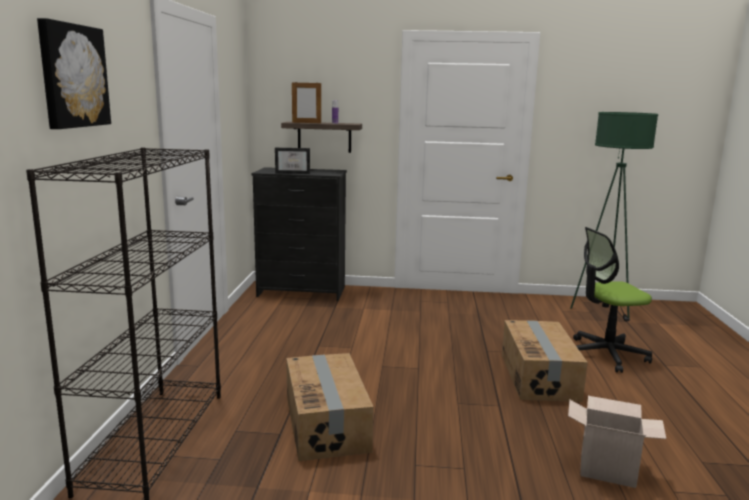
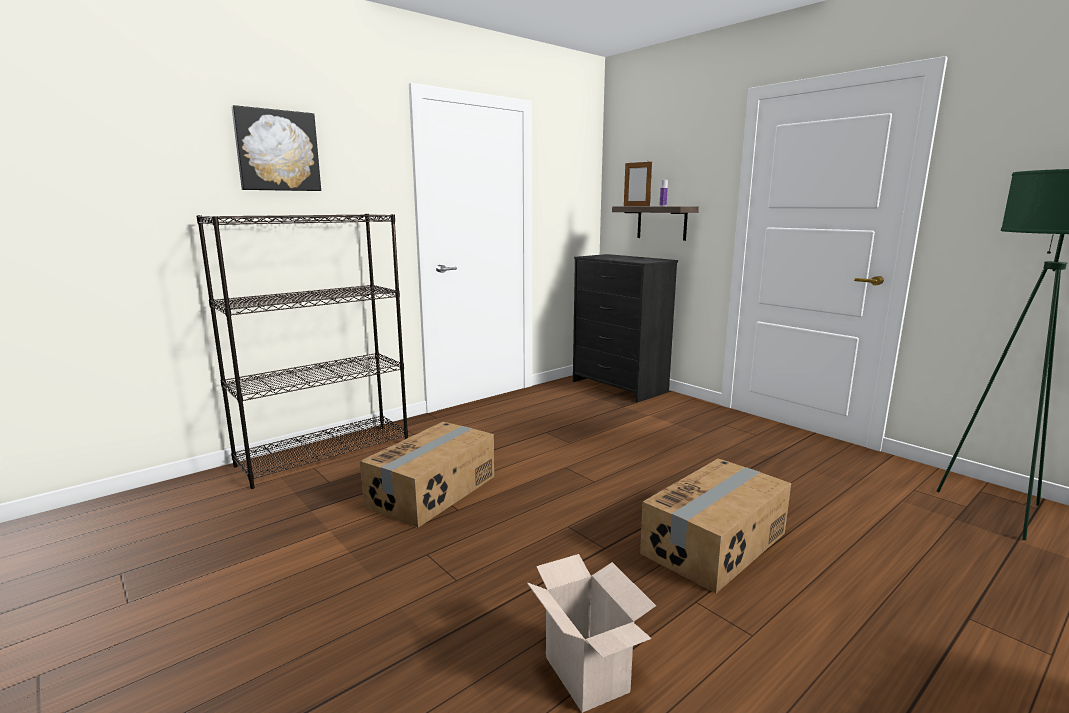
camera: 45 degrees right, 0 degrees up
(293, 173) = (610, 258): picture frame -> none
(605, 354) = (876, 562): office chair -> none

